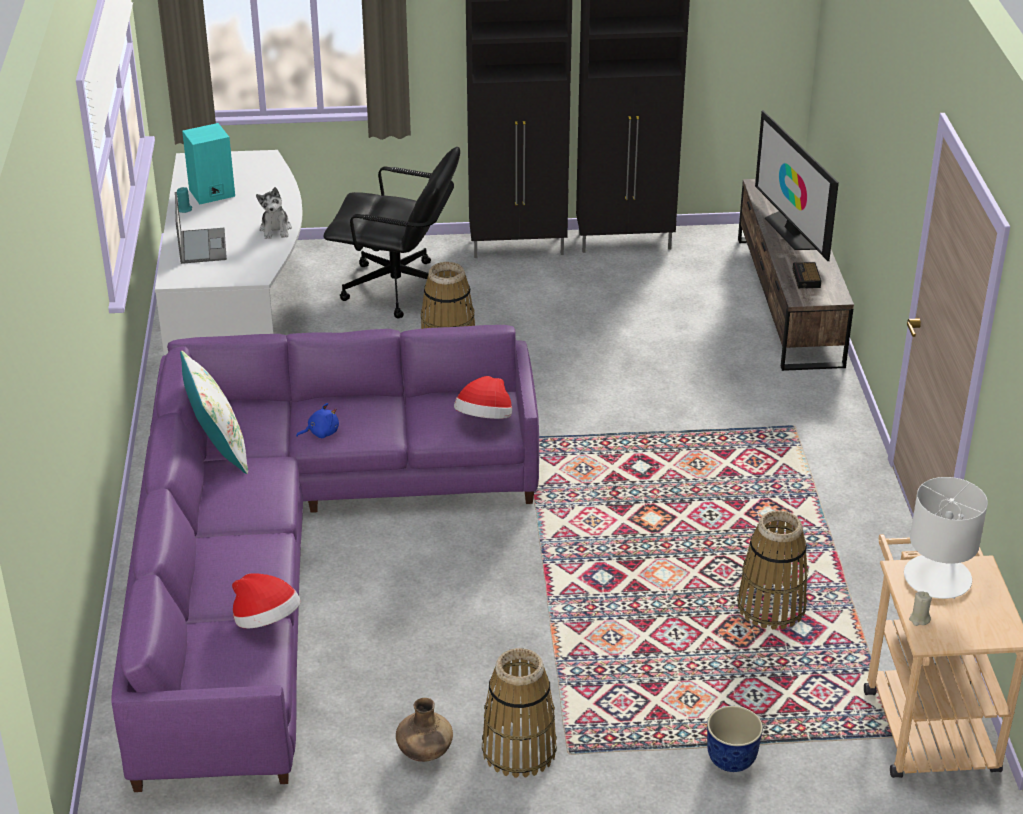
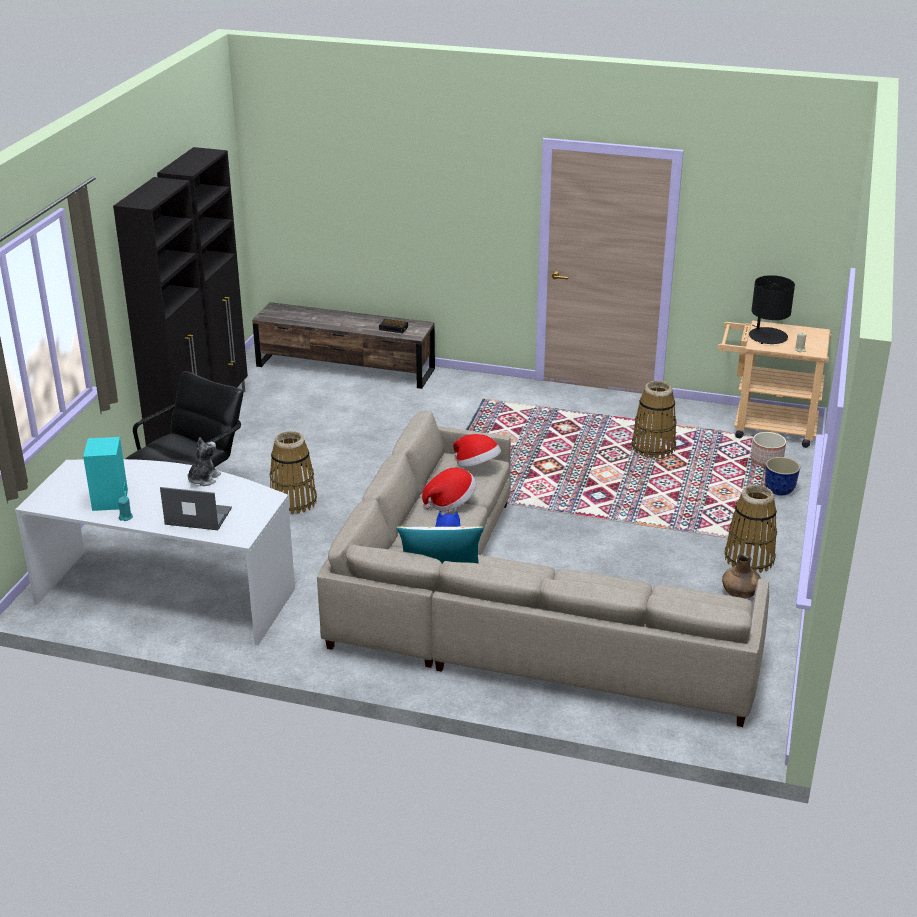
camera: 70 degrees left, 5 degrees down
(266, 621) = (661, 591): hat -> hat (450, 502)
(276, 229) = (203, 479): plush toy -> plush toy turned 75 degrees counterclockwise
(291, 552) = (505, 614): purple sofa -> beige sofa
(792, 231) = (334, 320): television -> none
(815, 734) = (766, 461): none -> planter
(938, 577) = (767, 336): white table lamp -> black table lamp

